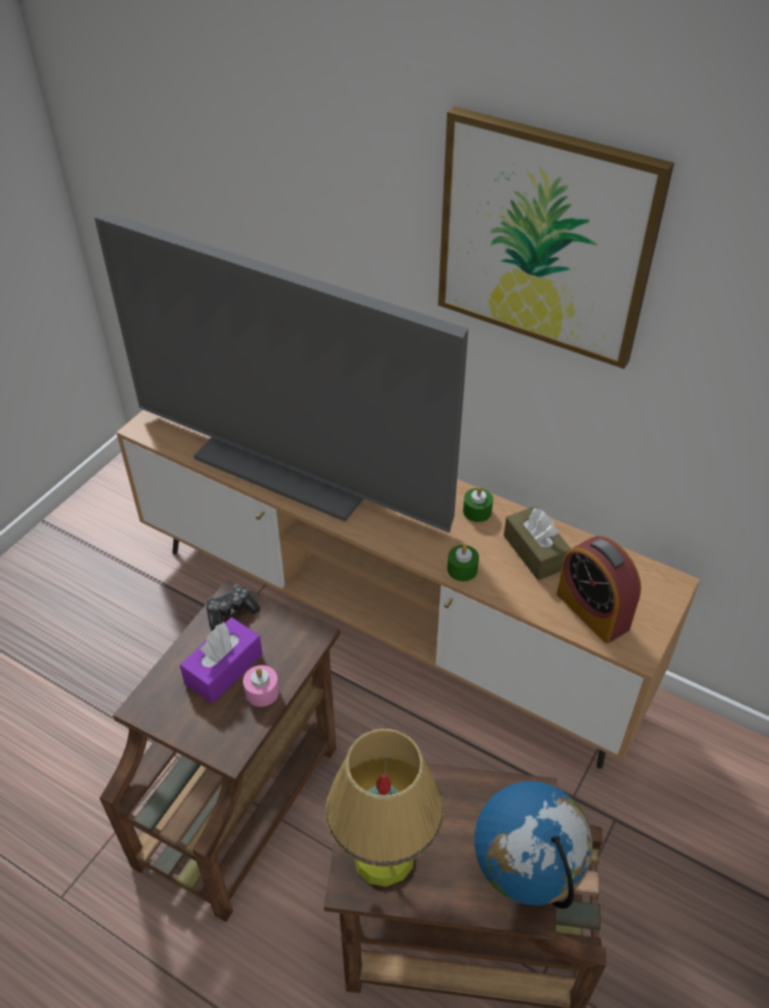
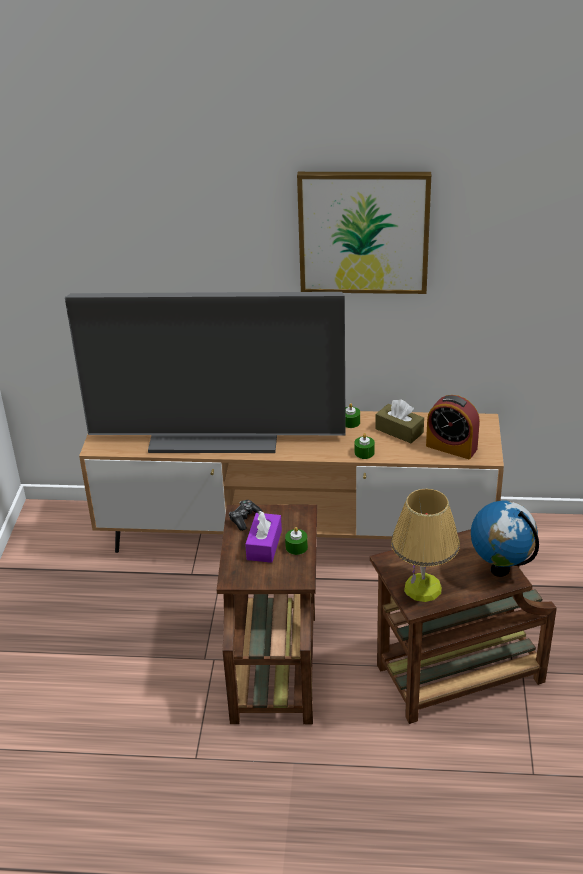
camera: 25 degrees left, 10 degrees down
(262, 692) = (296, 547): pink candle -> green candle

